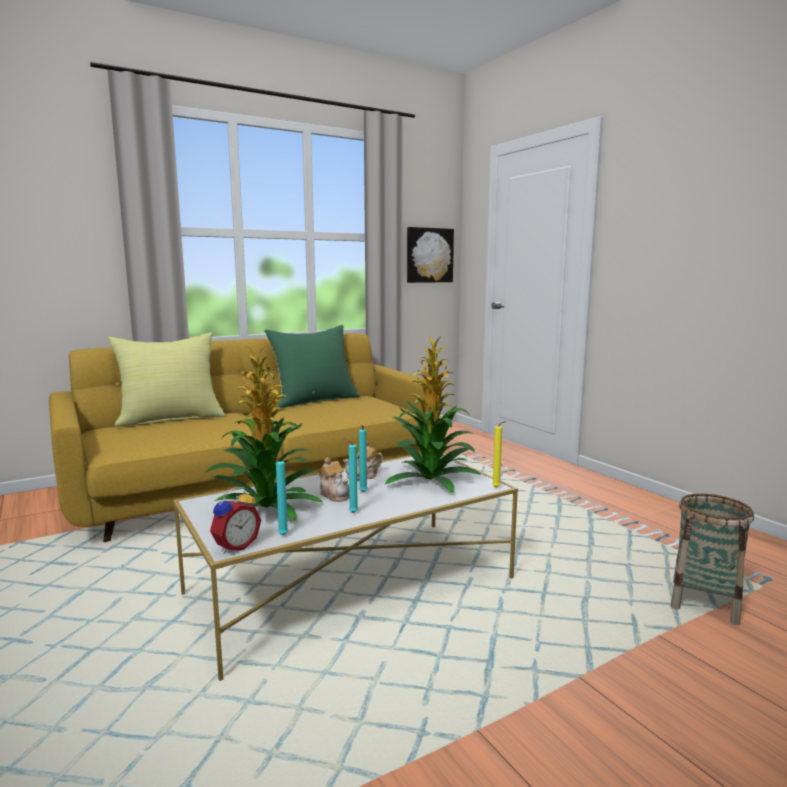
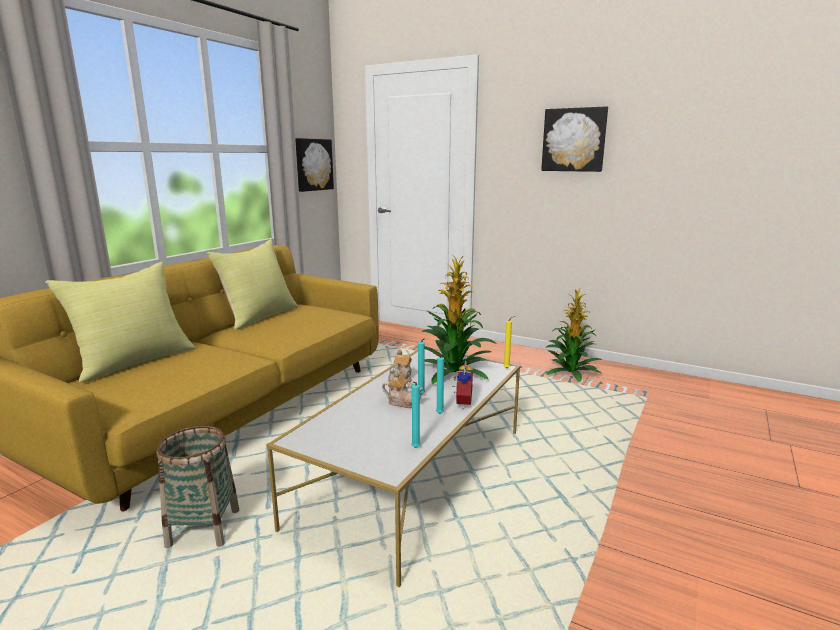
camera: 30 degrees left, 5 degrees up
(235, 546) = (392, 468): alarm clock -> alarm clock (461, 403)
(265, 508) = (364, 429): potted plant -> potted plant (571, 372)
(315, 400) = (259, 316): green pillow -> yellow pillow
(704, 602) = (629, 416): basket -> basket (204, 528)
(712, 211) = (574, 140): none -> picture

